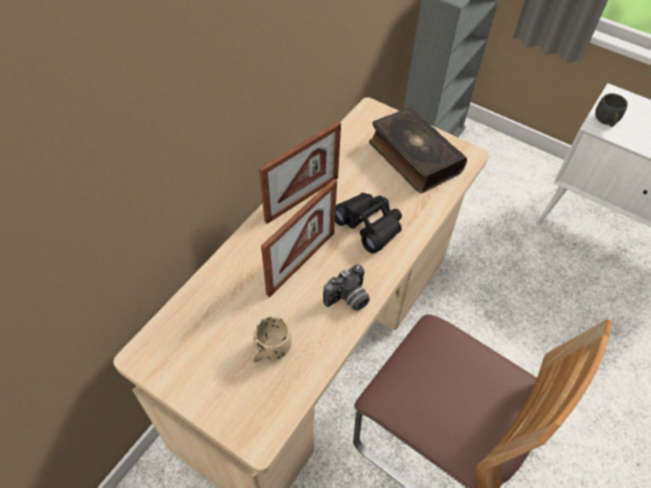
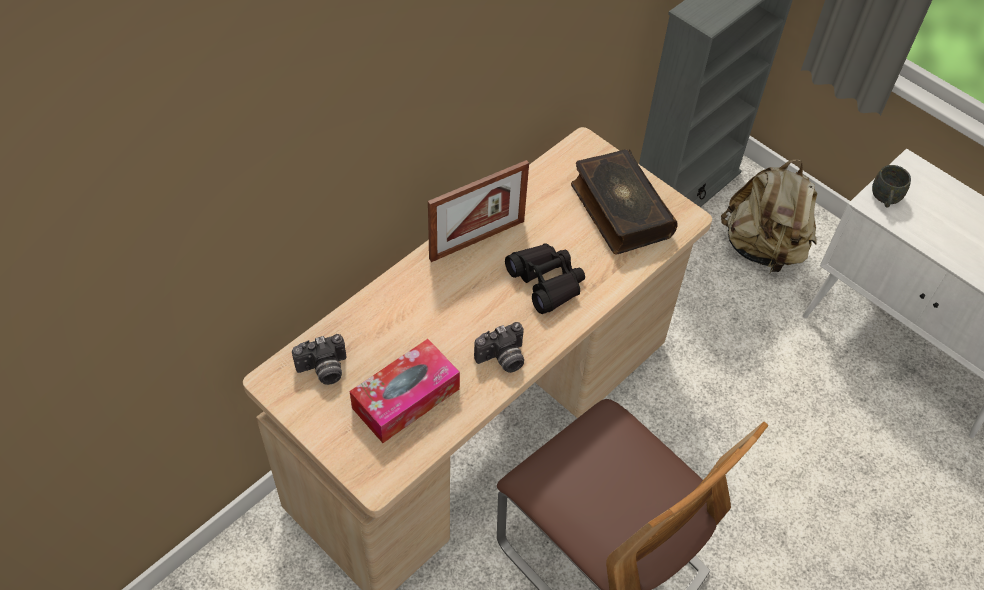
camera: 10 degrees right, 0 degrees up
(188, 338) = (323, 370): none -> camera
(270, 351) = (406, 398): beige mug -> tissue box
(301, 263) = (460, 311): picture frame -> none
(494, 179) = (763, 248): none -> beige backpack

